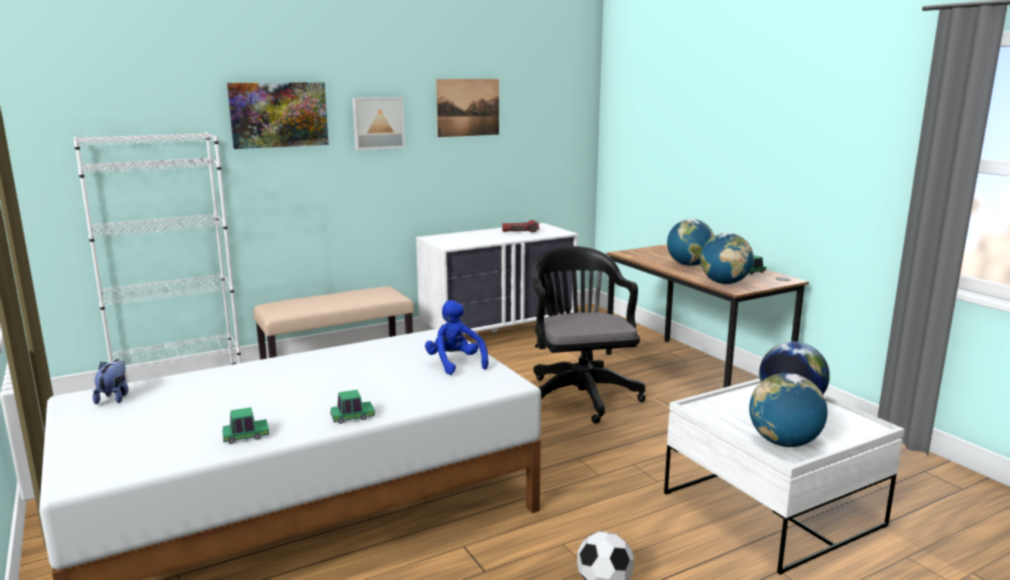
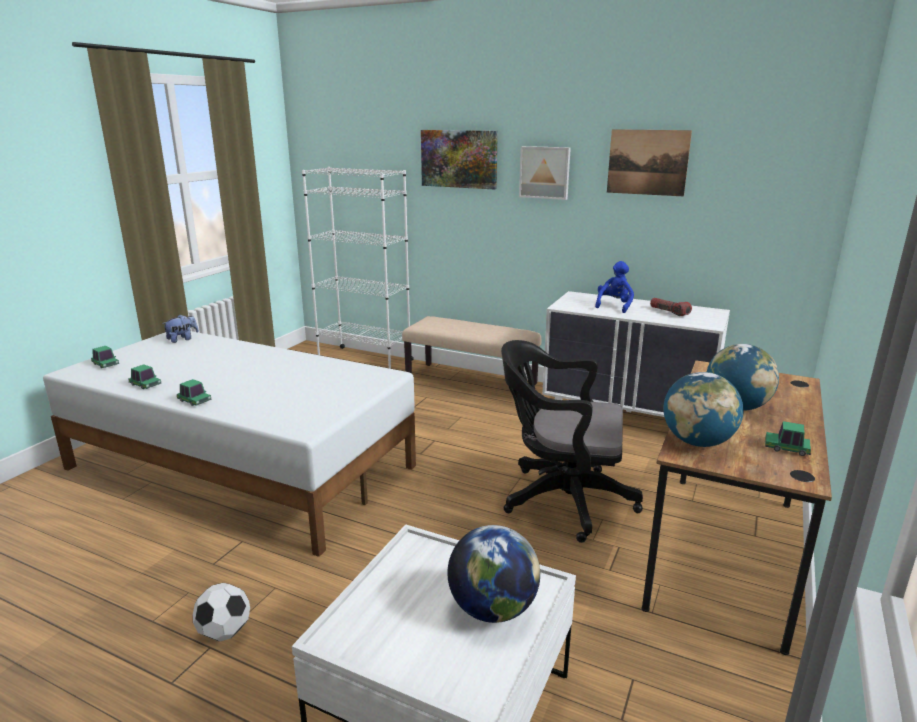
camera: 55 degrees right, 5 degrees up
(106, 453) = (105, 364): none -> toy car
(455, 364) = (327, 399): blue plush toy -> blue plush toy (614, 306)
(579, 394) = (561, 499): black office chair -> black office chair turned 120 degrees counterclockwise
(783, 443) = (368, 627): globe -> none

